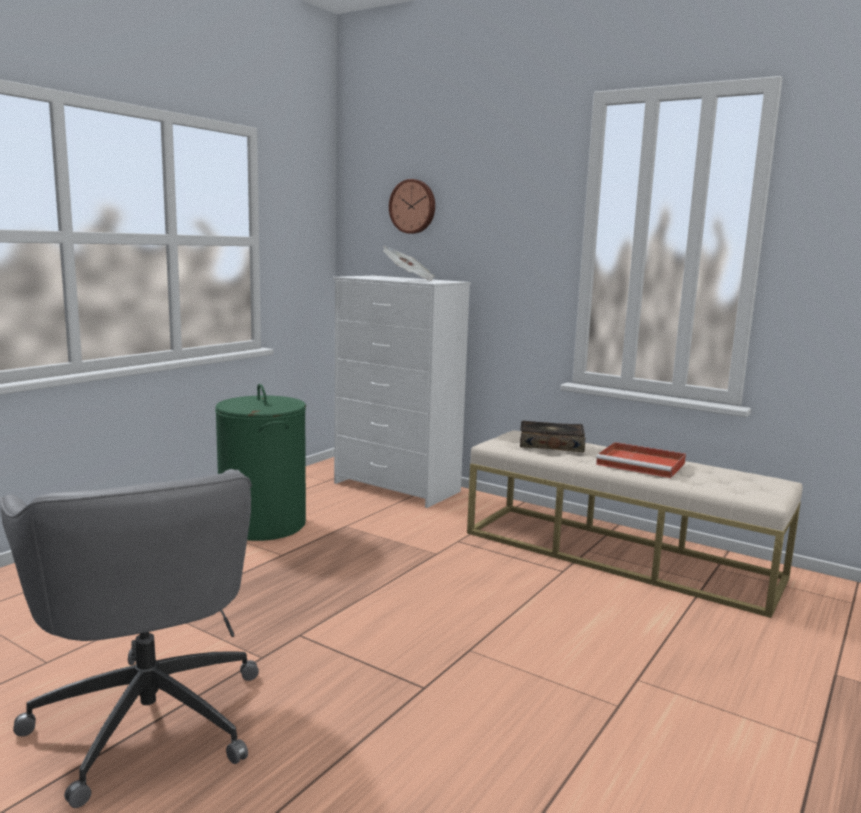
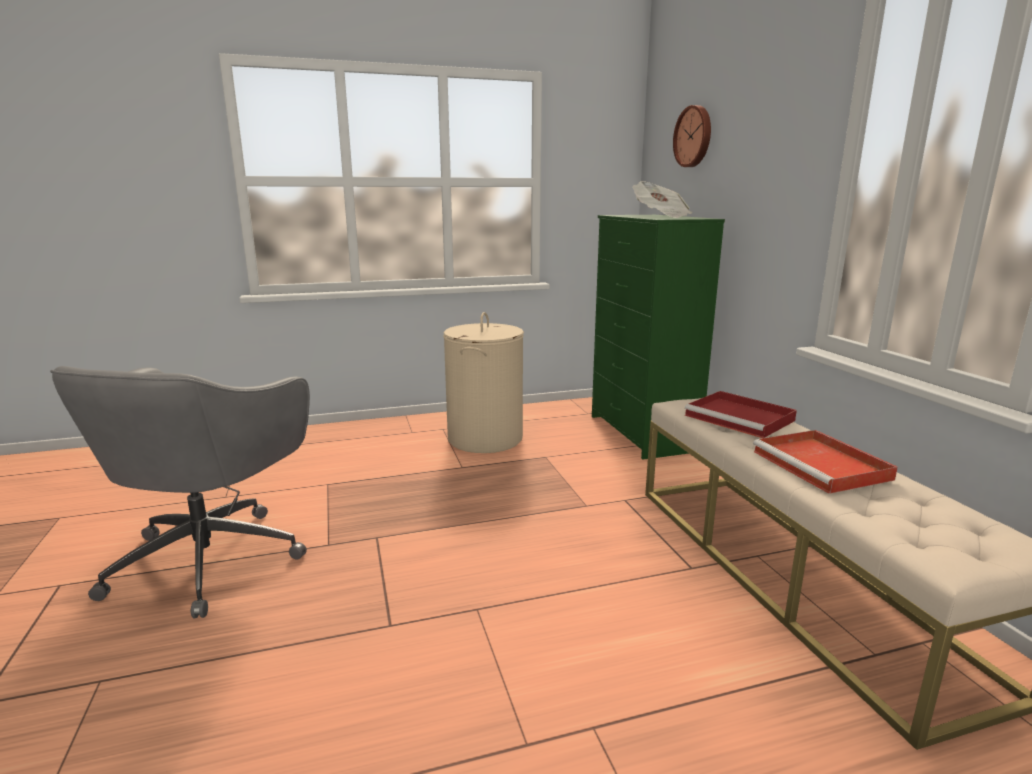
camera: 40 degrees right, 5 degrees up
(263, 525) = (485, 438): green laundry basket -> beige laundry basket
(397, 488) = (641, 433): white dresser -> green dresser
(551, 445) = (741, 418): book -> red tray

